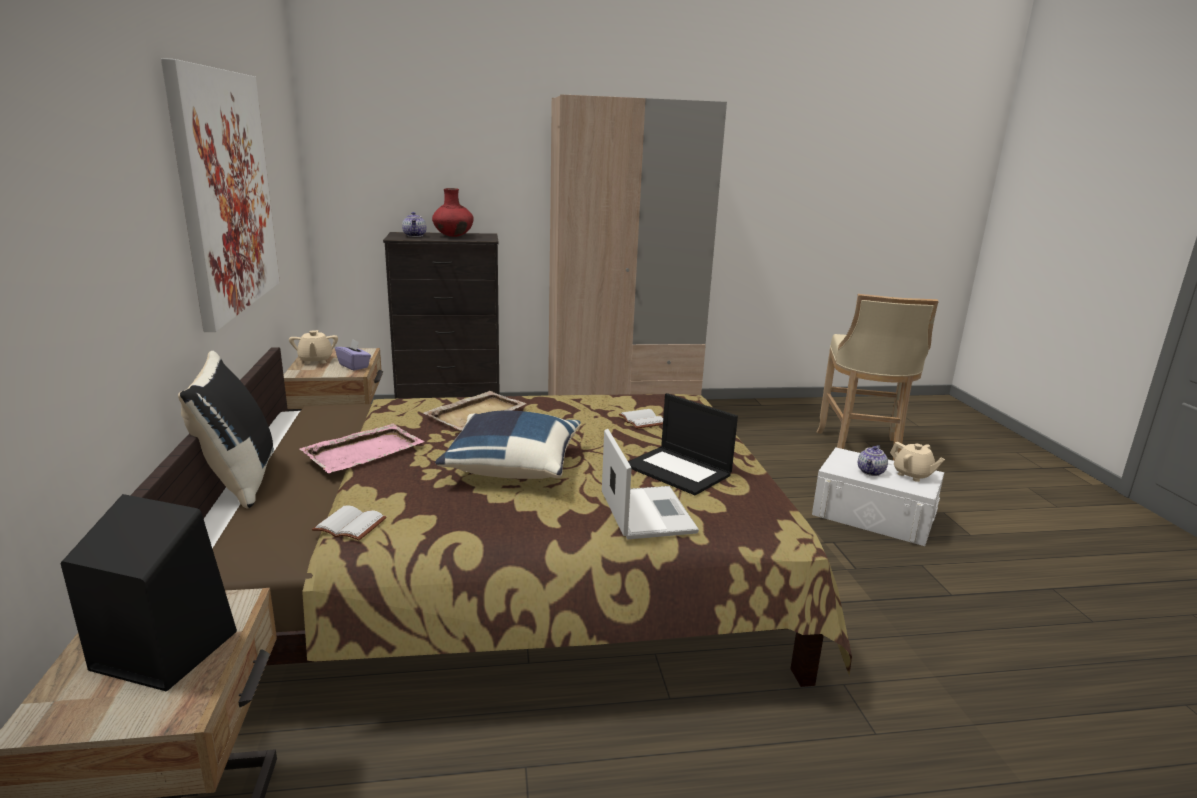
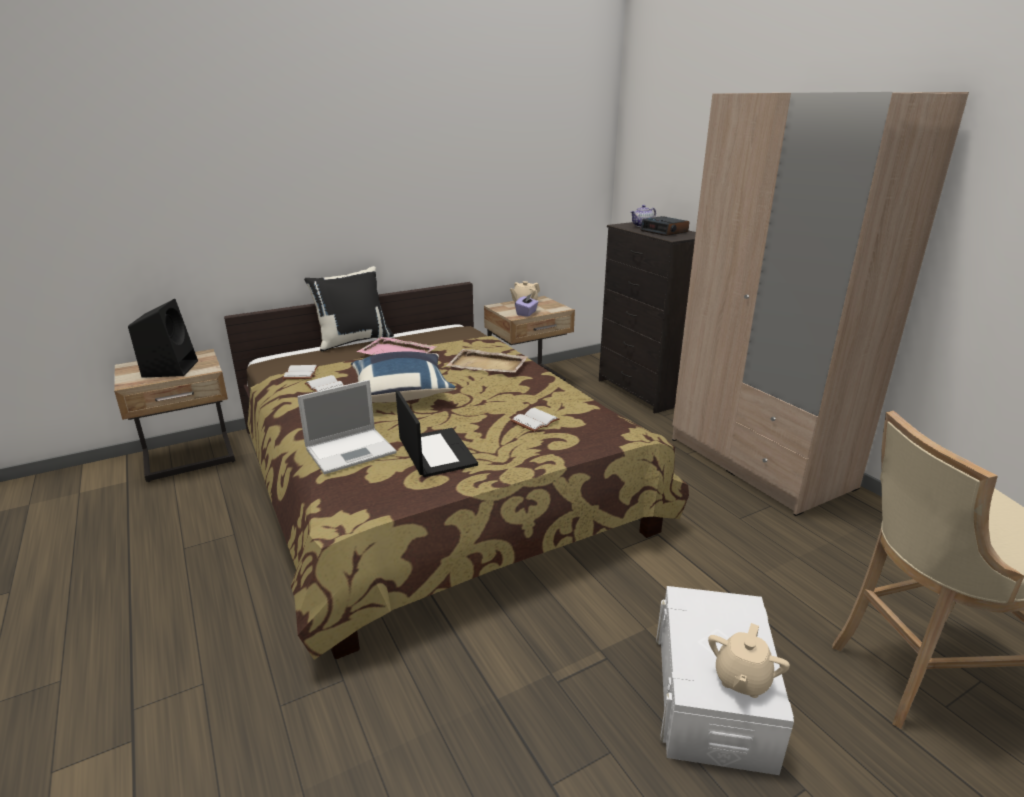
camera: 70 degrees right, 5 degrees up
(226, 192) = (435, 174): picture -> none
(427, 512) = (323, 386): none -> white book
(453, 236) = (664, 231): red vase -> alarm clock
(679, 470) = (436, 452): laptop -> laptop turned 135 degrees clockwise
(871, 472) = (708, 634): teapot -> none

